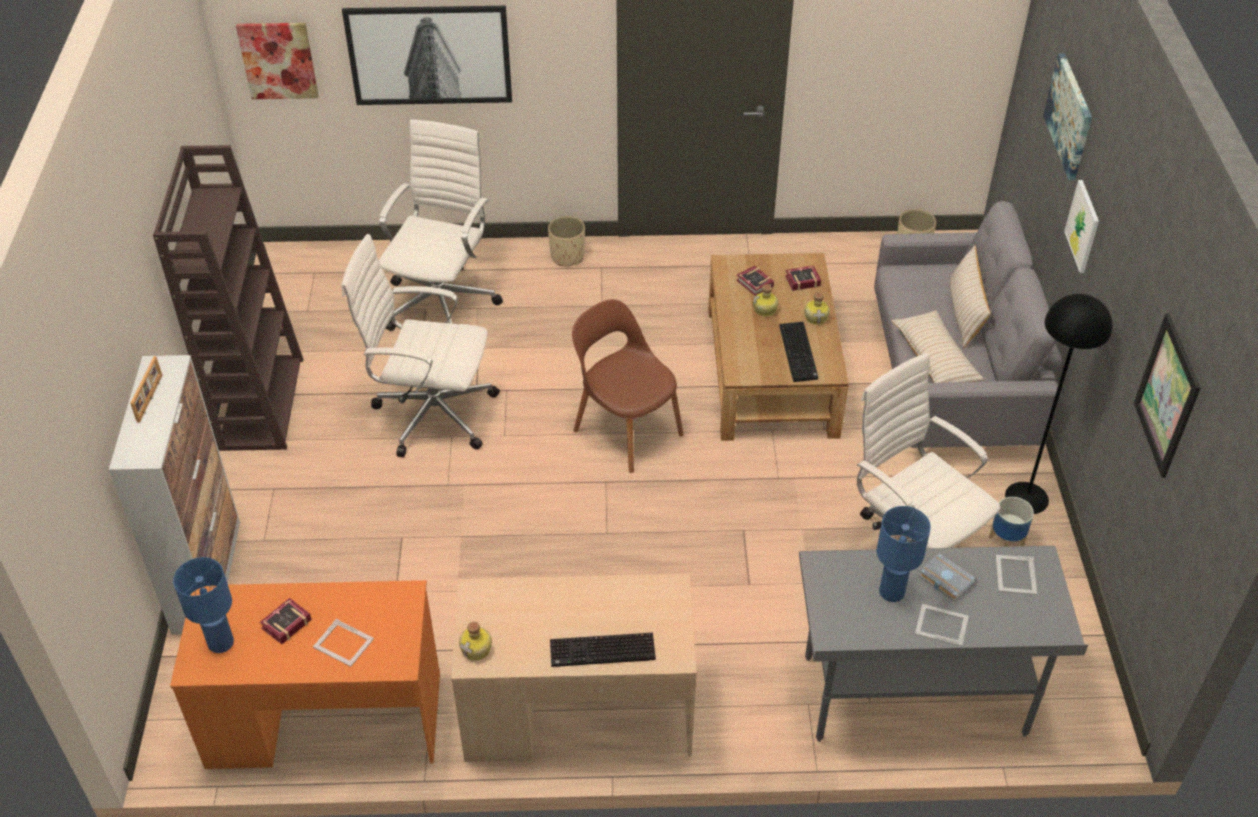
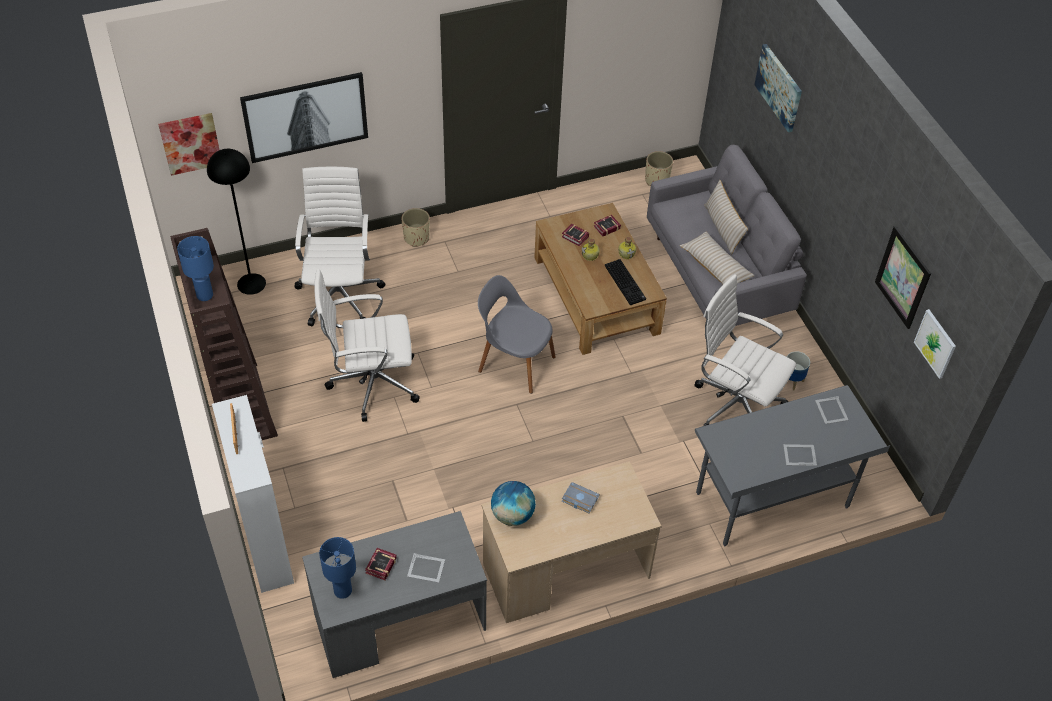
camera: 20 degrees left, 5 degrees up
(325, 720) = (399, 622): orange desk -> grey desk
(477, 649) = (516, 548): bottle -> none
(493, 604) = (512, 515): none -> globe
(601, 652) = (596, 529): keyboard -> none
(626, 430) = (515, 363): brown chair -> grey chair
(892, 592) = (762, 441): blue table lamp -> blue table lamp (205, 295)
(944, 579) = (790, 425): grey book -> grey book (579, 499)
(1027, 498) = (794, 347): black floor lamp -> black floor lamp (251, 284)
(1083, 226) = (805, 163): picture -> picture (935, 343)

